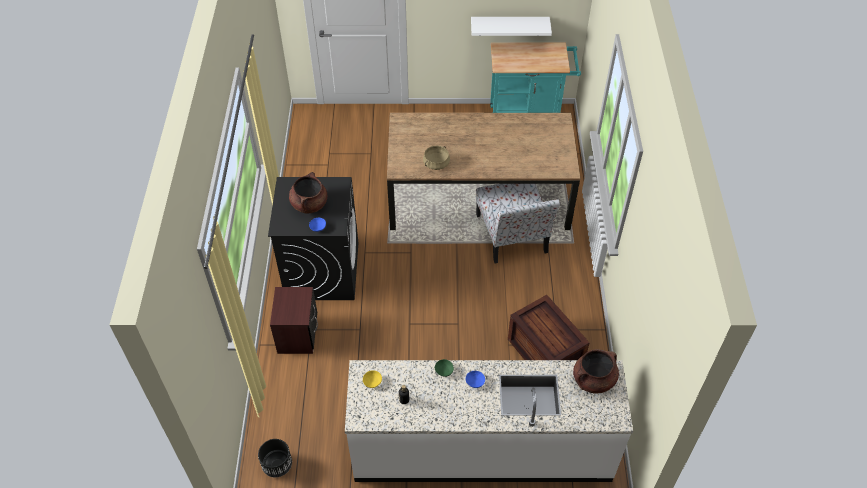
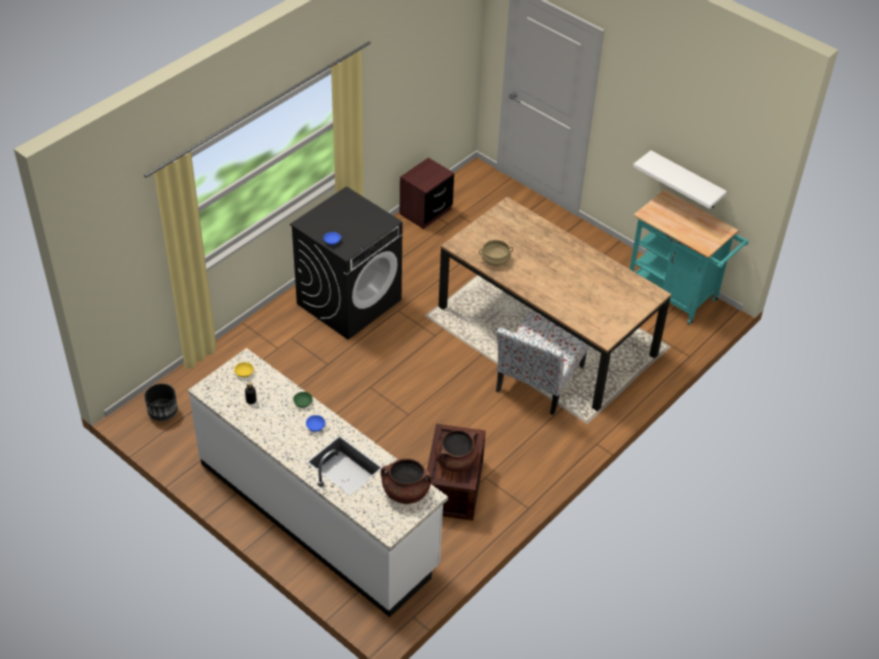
camera: 40 degrees right, 5 degrees down
(297, 335) = (277, 335): brown nightstand -> brown nightstand (425, 212)
(309, 204) = (346, 221): brown cooking pot -> brown cooking pot (456, 461)

